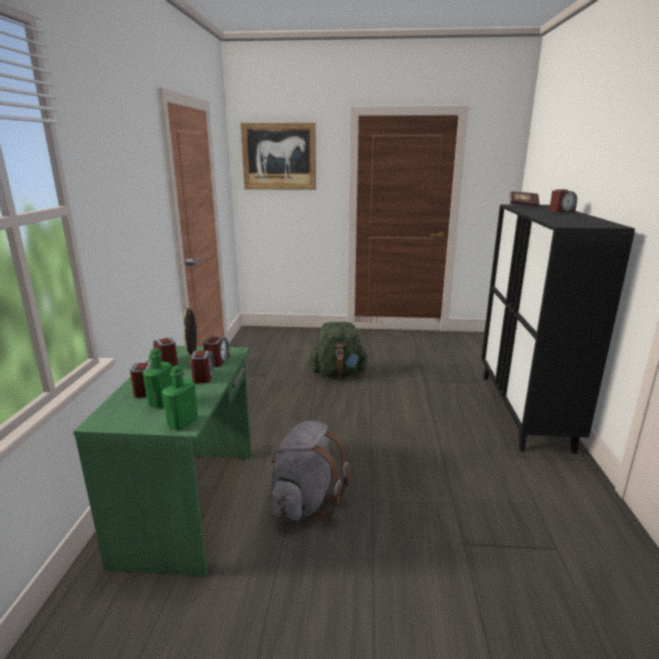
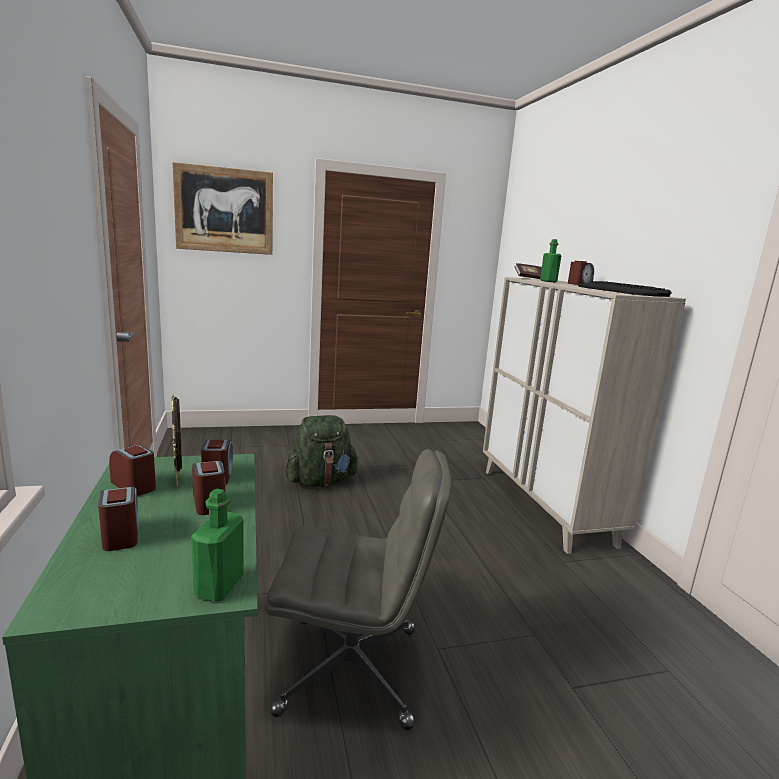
camera: 20 degrees left, 5 degrees down
(162, 401) = (160, 552): green bottle -> green bottle (548, 281)
(305, 501) = (352, 669): grey backpack -> grey office chair
(524, 410) = (545, 505): black cabinet -> beige cabinet
(581, 220) = (621, 291): none -> keyboard

